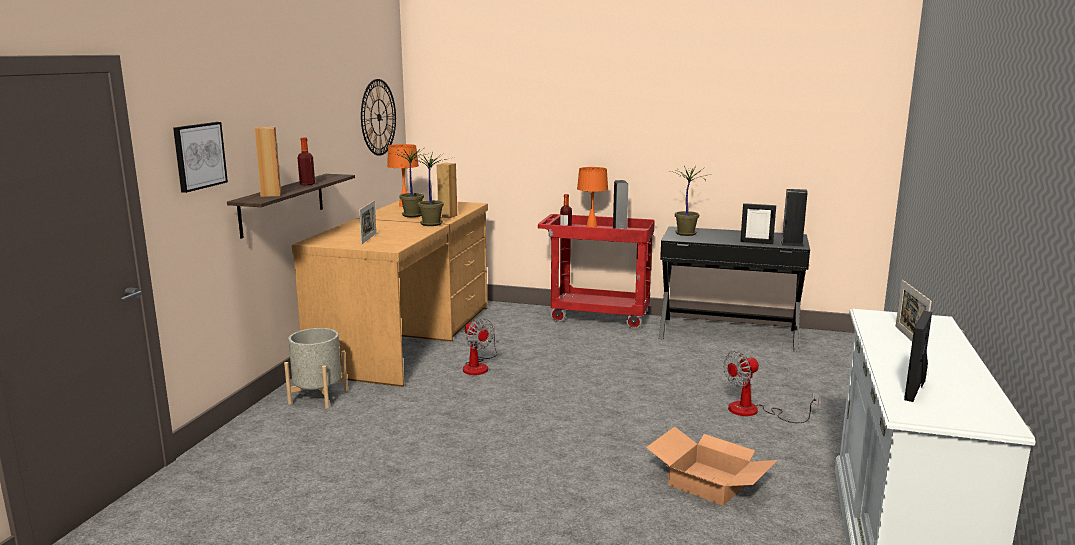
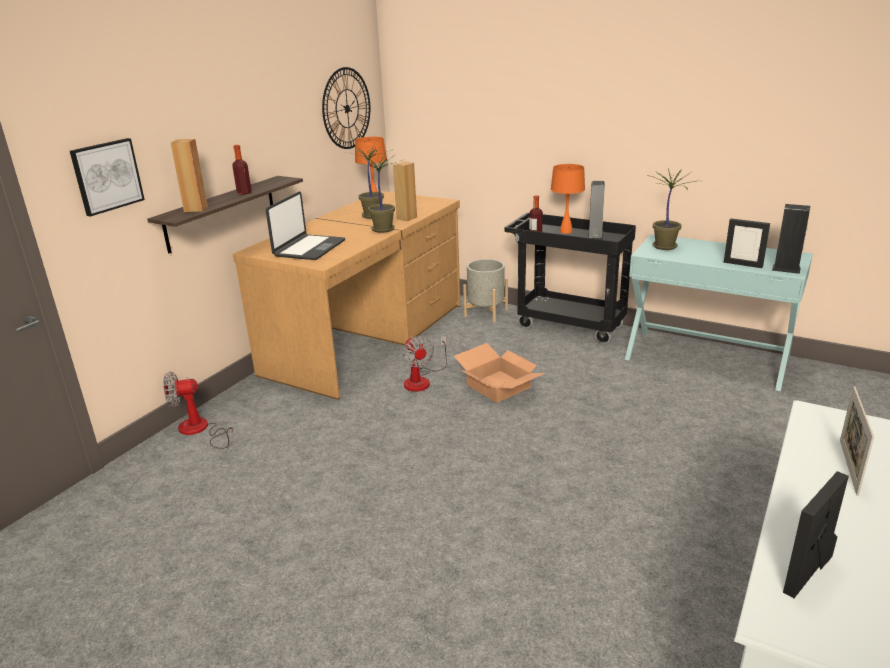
camera: 15 degrees right, 10 degrees up
(318, 397) = (256, 405): grey planter -> grey planter (486, 313)
(369, 238) = (309, 248): picture frame -> laptop
(595, 319) = (565, 327): red cart -> black cart
(710, 482) = (605, 570): cardboard box -> cardboard box (499, 386)
(728, 333) = (706, 358): black desk -> turquoise desk
(754, 412) = (695, 473): fan -> fan (200, 430)

